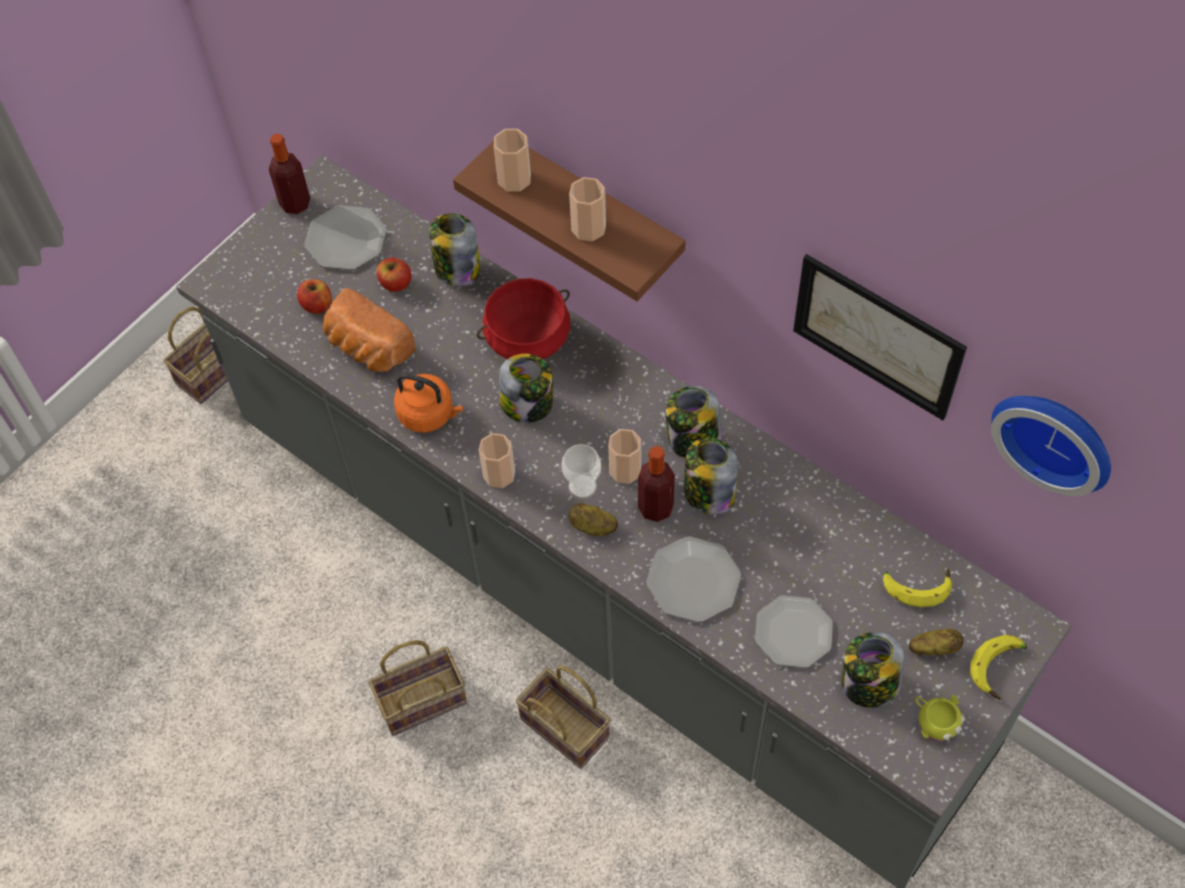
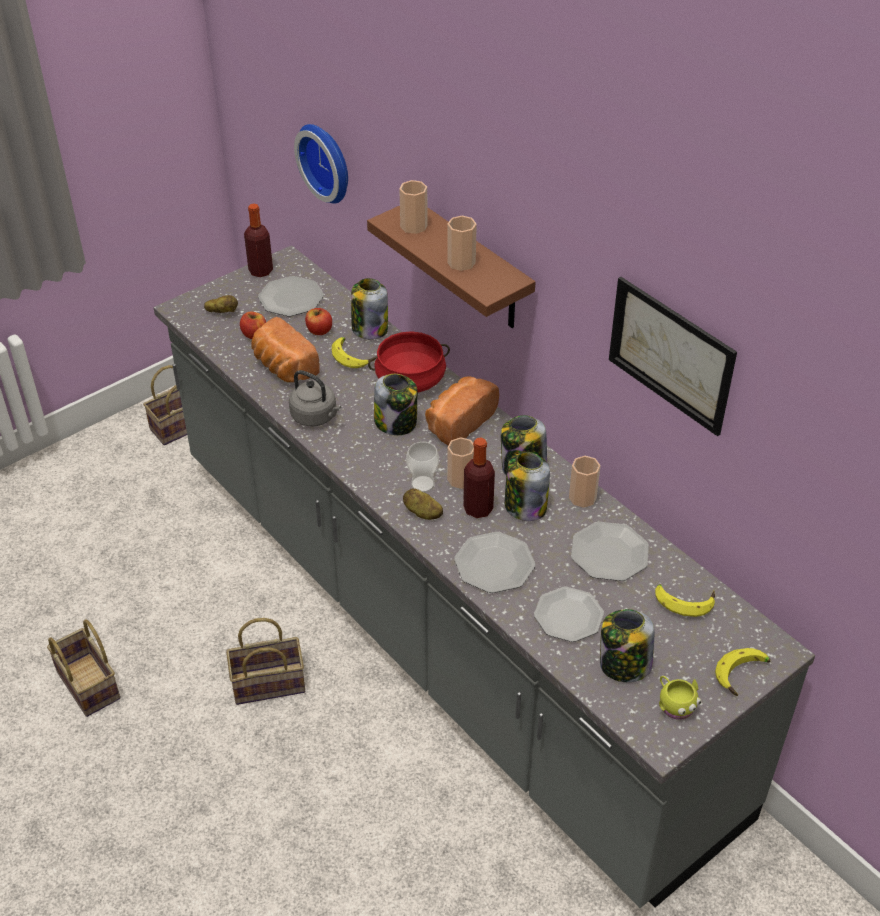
camera: 10 degrees right, 15 degrees down
(429, 414) = (316, 417): orange kettle -> grey kettle
(448, 315) = (353, 356): none -> banana
(499, 474) = (358, 465): cup -> cup (582, 497)
(567, 728) = (383, 727): basket -> basket (90, 685)
(601, 388) = (458, 422): none -> bread
(819, 538) = (609, 553): none -> plate
(934, 648) = (688, 649): potato -> potato (222, 312)
(1056, 436) = (804, 439): wall clock -> wall clock (328, 161)

